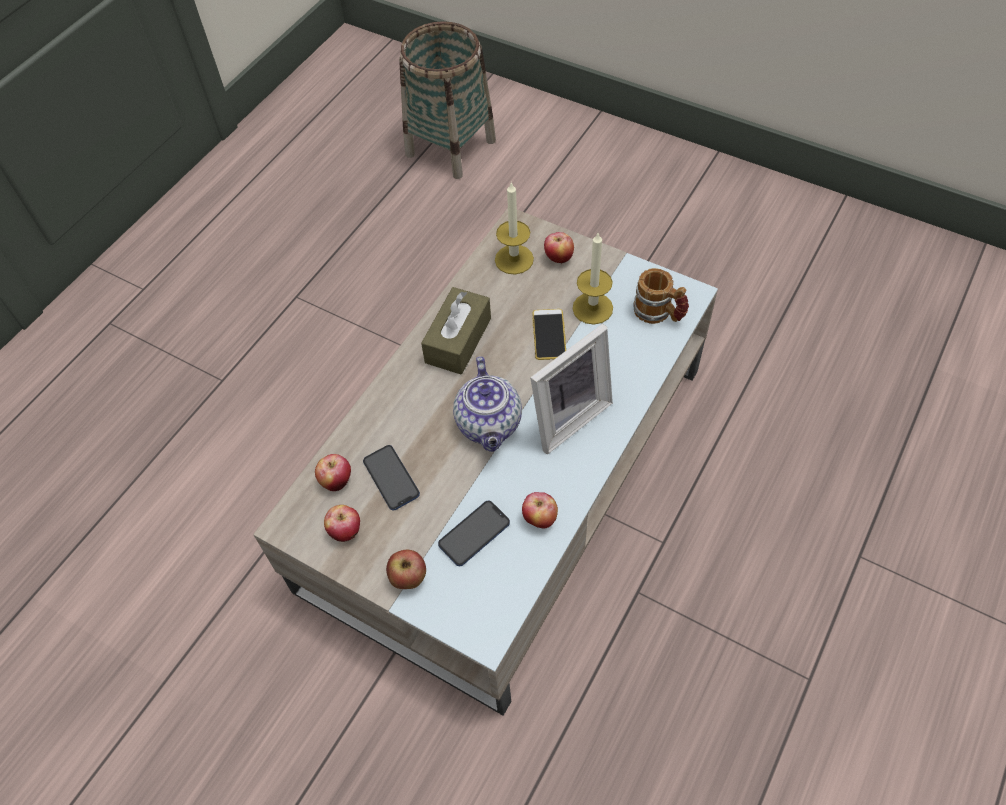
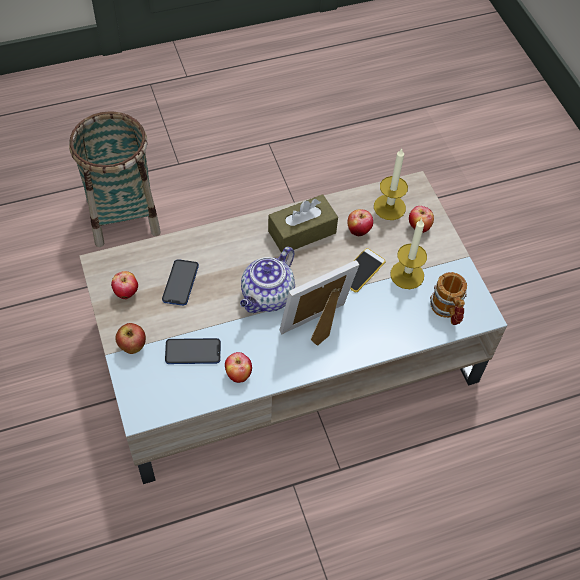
camera: 35 degrees right, 0 degrees up
(336, 481) = (150, 261): apple -> apple (358, 230)
(450, 147) = (462, 112): basket -> basket (123, 216)
(566, 416) = (319, 327): picture frame -> picture frame turned 150 degrees clockwise

